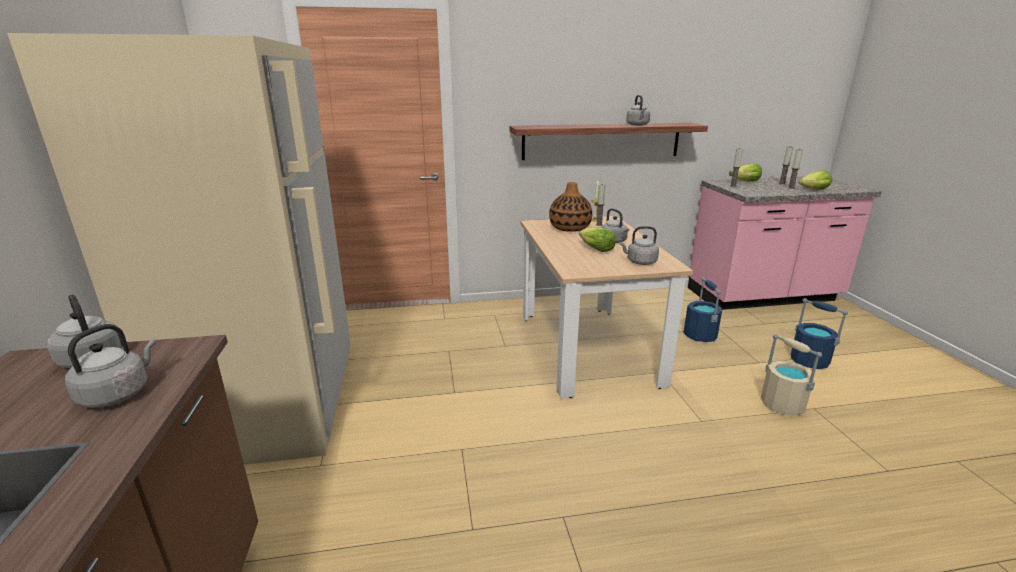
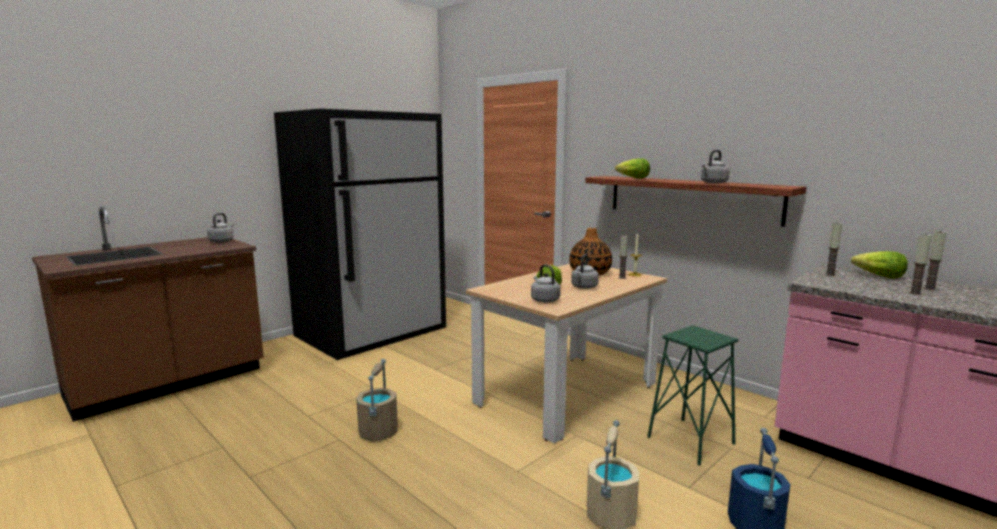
camera: 55 degrees right, 10 degrees down
(118, 394) = (197, 249): grey kettle -> none
(273, 398) = (372, 331): beige fridge -> black fridge
(569, 480) = (378, 432): none -> beige bucket
(700, 336) = (690, 441): blue bucket -> green stool
(814, 190) = (943, 302): lettuce -> lettuce (632, 178)

